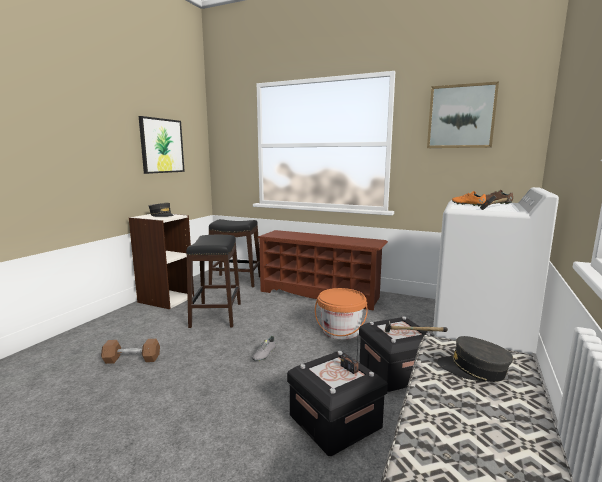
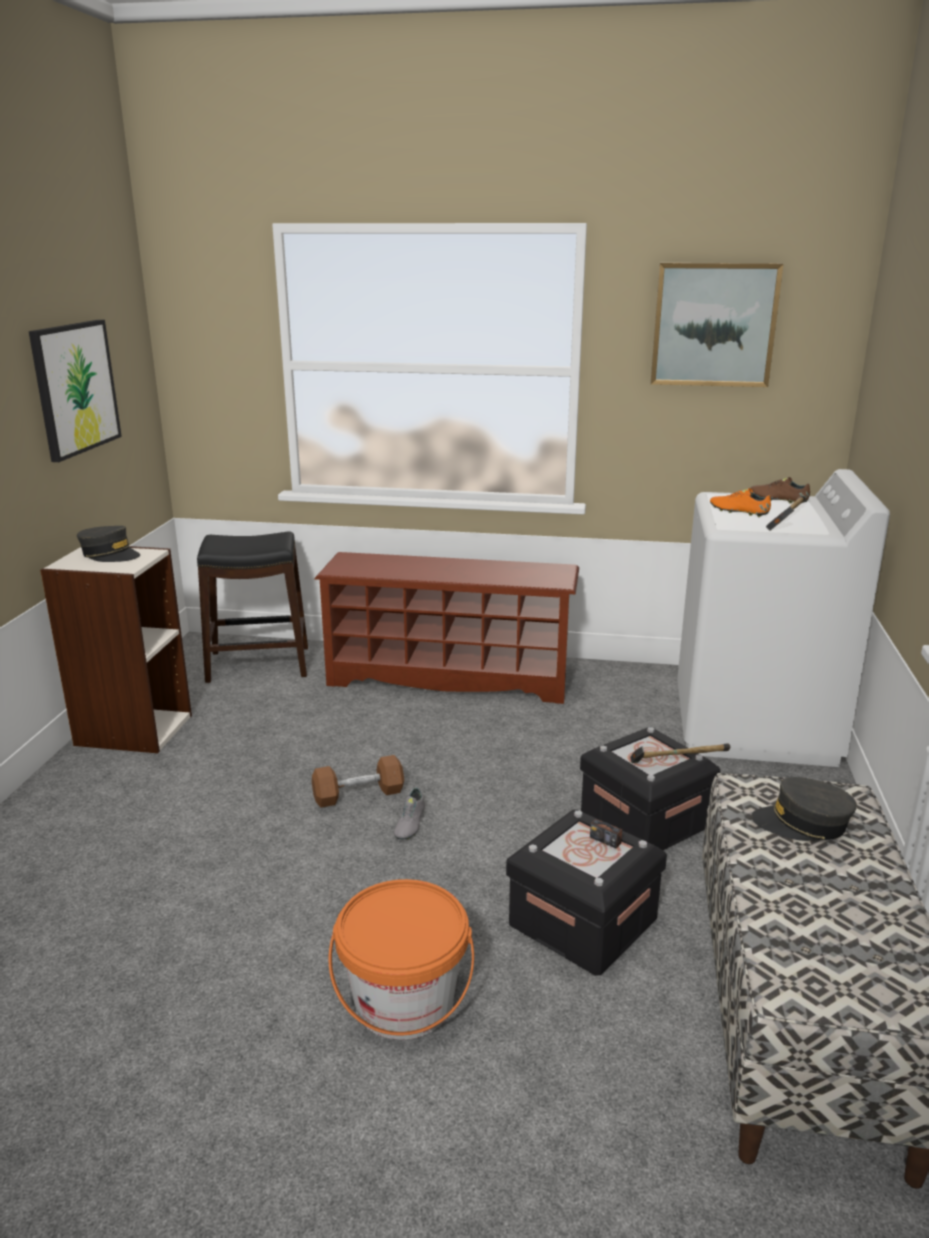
camera: 15 degrees left, 10 degrees up
(132, 359) = (162, 875): brown dumbbell -> brown dumbbell (358, 795)
(216, 315) = (266, 753): black stool -> none
(341, 331) = (523, 756): orange bucket -> orange bucket (404, 1001)

